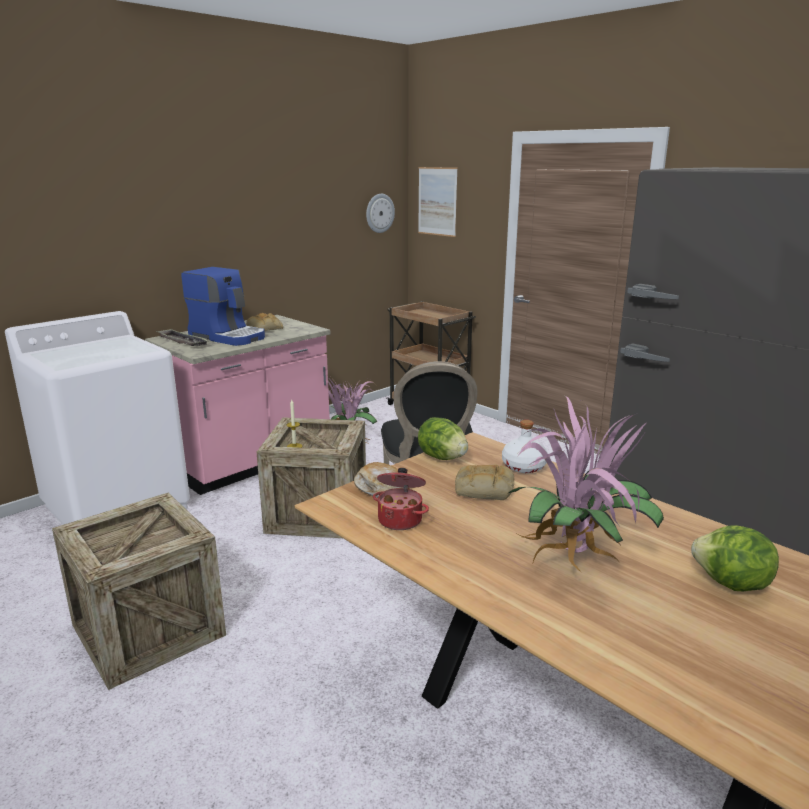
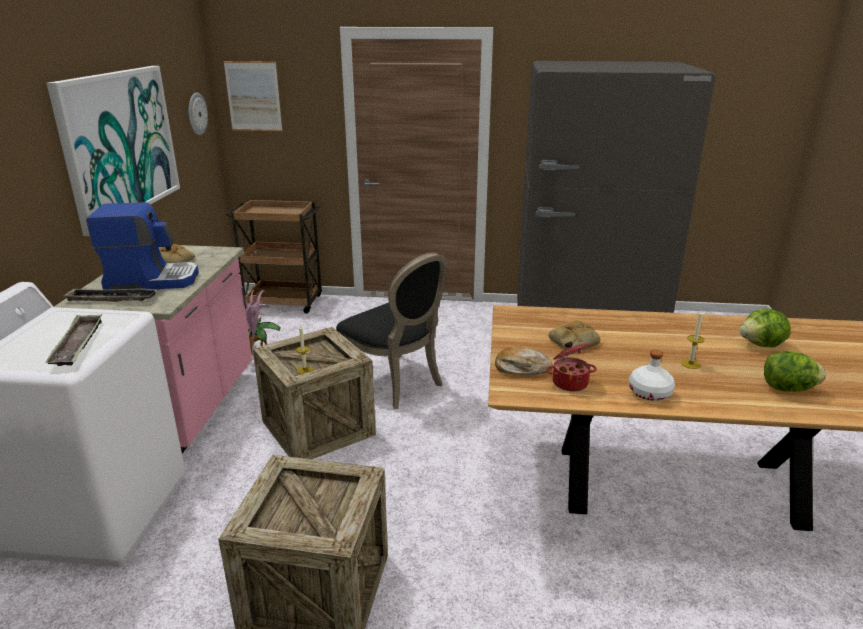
camera: 40 degrees left, 5 degrees up
(93, 357) = (78, 344): none -> tray
(266, 225) = (120, 144): none -> picture
(442, 457) = (511, 330): lettuce -> lettuce (788, 389)
(523, 466) = (566, 318): white bottle -> white bottle (649, 393)
(576, 560) = (690, 364): potted plant -> candle

